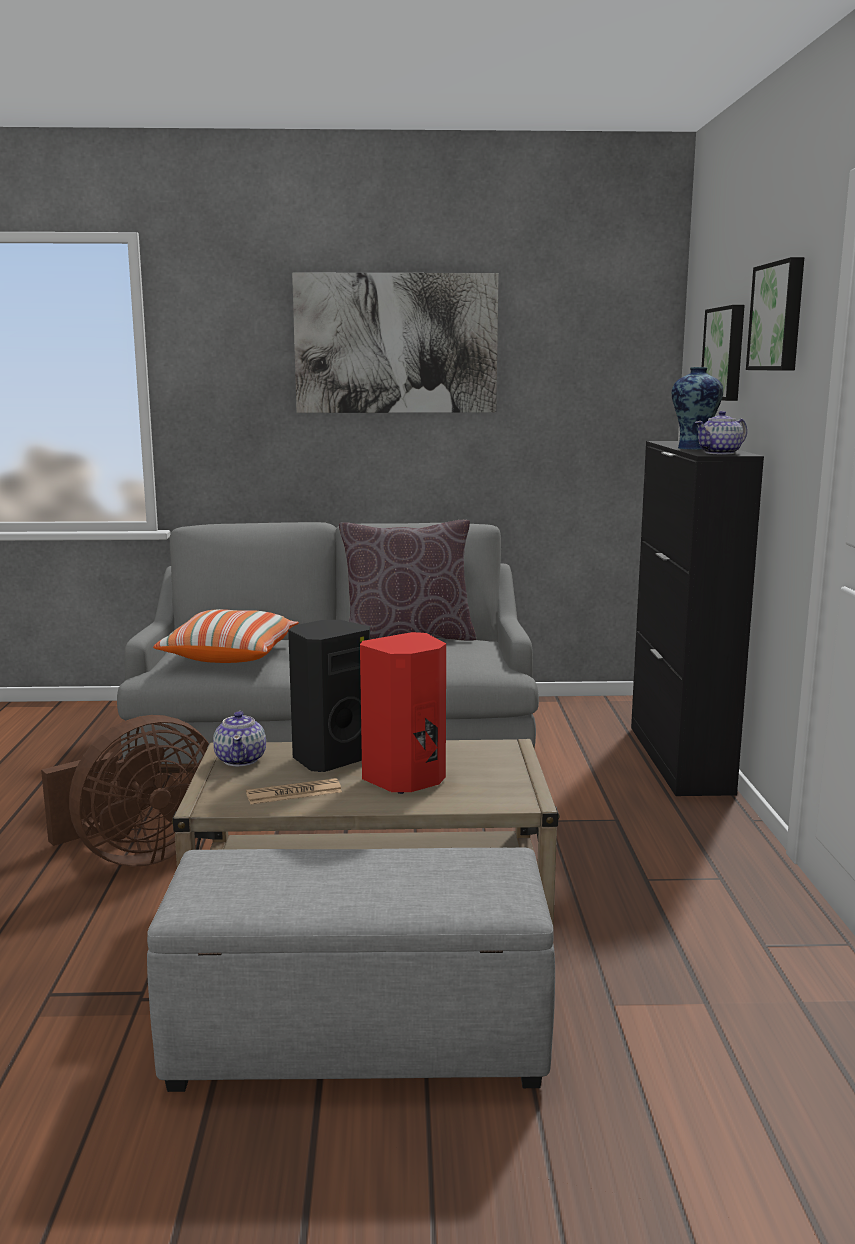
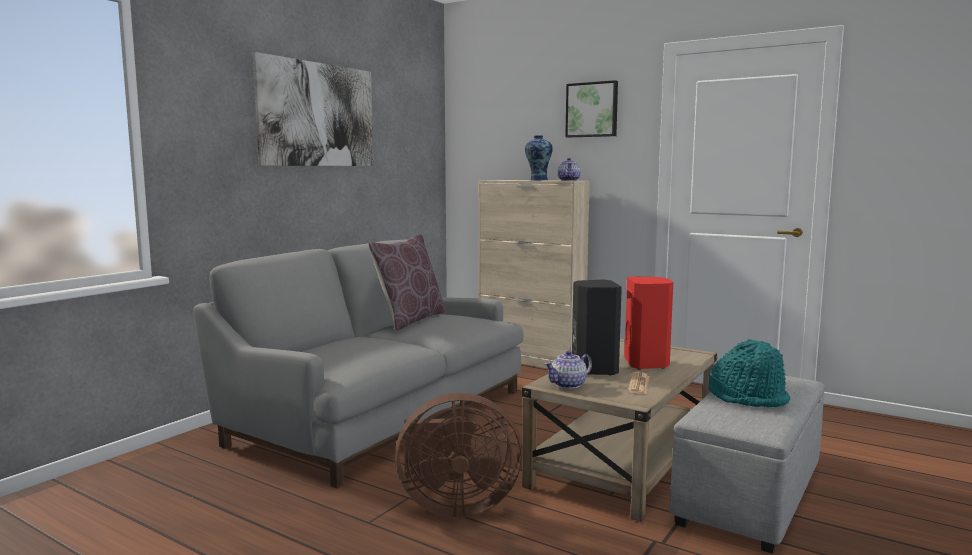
camera: 55 degrees left, 5 degrees down
(138, 855) = (454, 506): brown fan -> brown fan turned 90 degrees clockwise
(230, 655) = (358, 352): pillow -> none
(241, 759) = (568, 385): teapot -> teapot turned 120 degrees clockwise
(337, 873) = (748, 398): none -> turquoise hat
(679, 759) = (531, 360): black cabinet -> beige cabinet
(726, 353) = (521, 130): picture -> none

